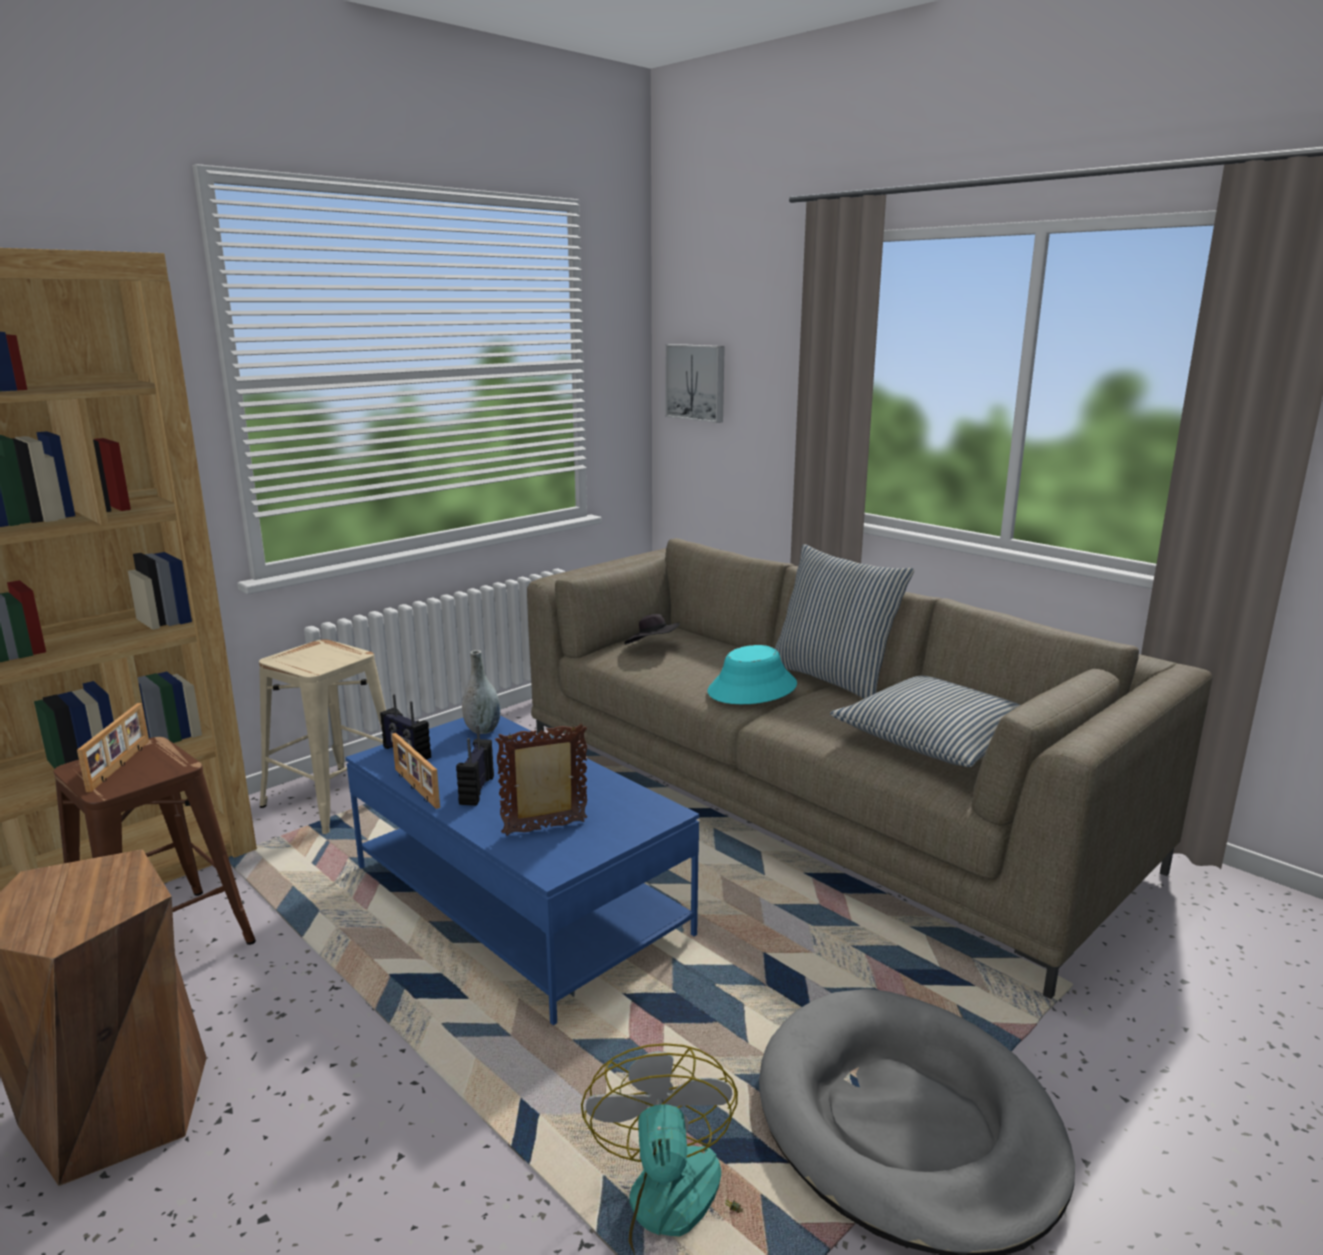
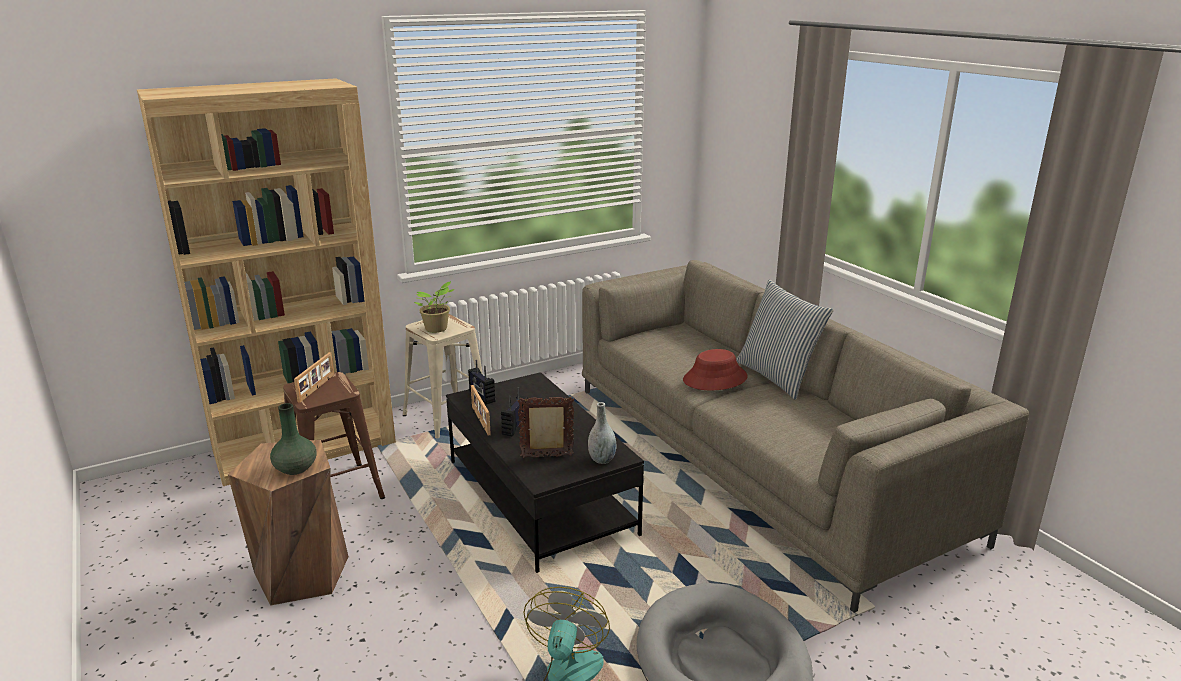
camera: 15 degrees right, 5 degrees up
(101, 907) = (296, 468): none -> green vase
(313, 661) = (437, 329): none -> potted plant
(482, 730) = (532, 386): grey vase -> grey vase (602, 460)
(519, 900) = (540, 497): blue coffee table -> black coffee table
(653, 648) = (662, 339): black hat -> none
(697, 382) = (727, 142): picture -> none
(752, 689) = (715, 379): turquoise hat -> red hat
(937, 740) = (823, 432): pillow -> none

